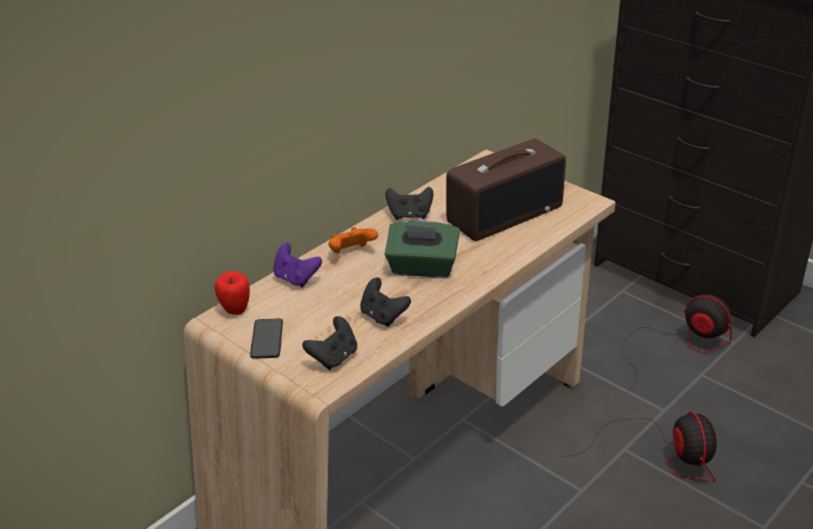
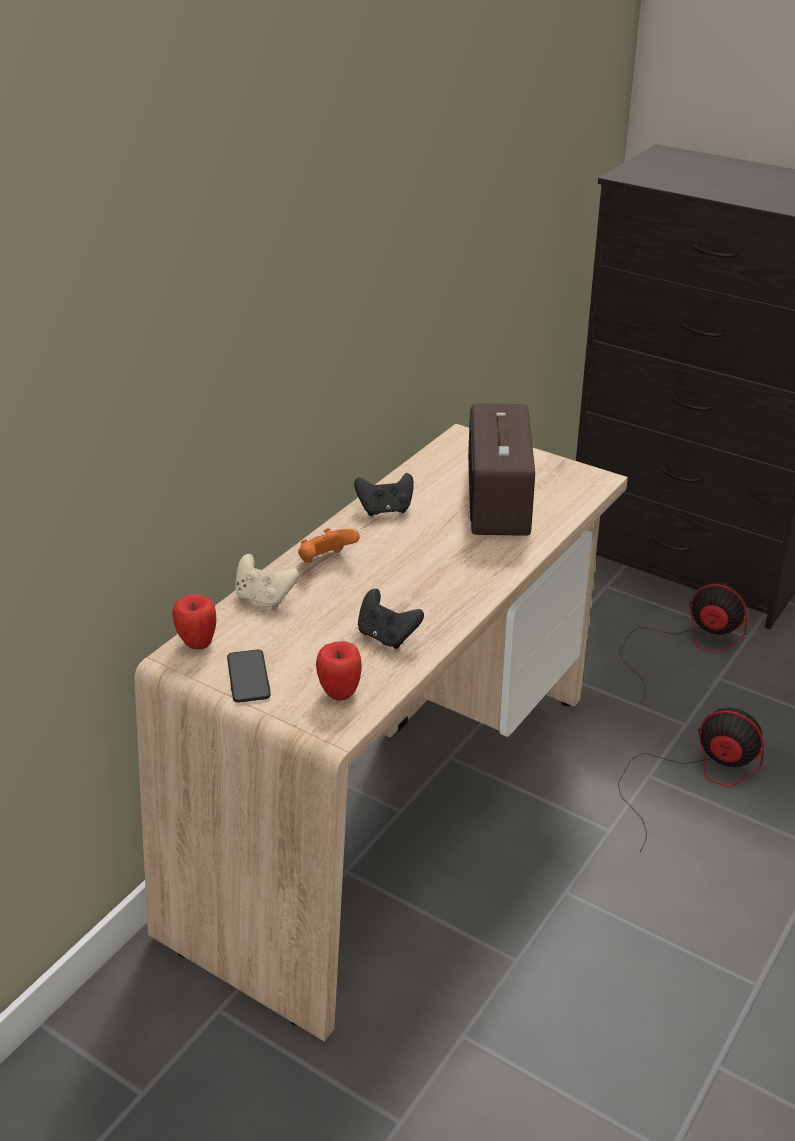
camera: 10 degrees left, 0 degrees up
(296, 279) = (264, 598): purple game controller -> beige game controller
(334, 358) = (340, 693): black game controller -> apple
(422, 268) = (418, 573): green tissue box -> none
(504, 213) = (500, 500): radio -> radio turned 135 degrees clockwise
(663, 455) = (695, 777): fan -> fan turned 45 degrees counterclockwise

